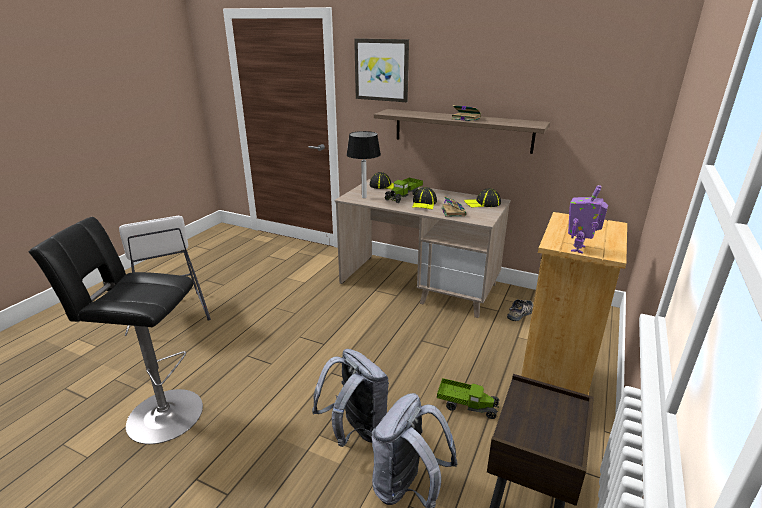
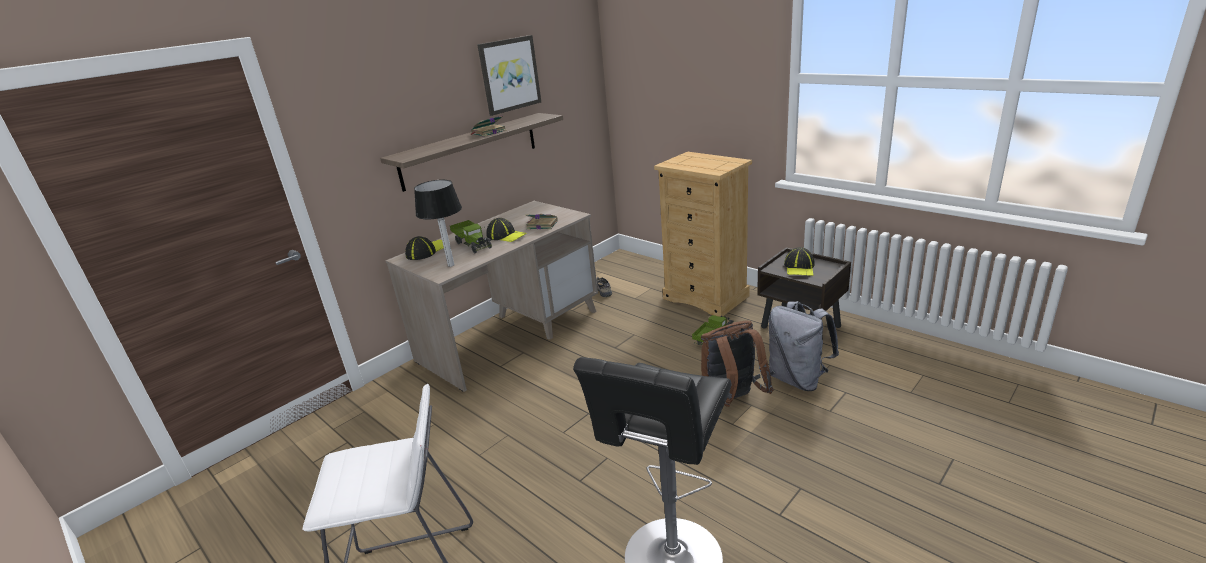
camera: 70 degrees left, 0 degrees up
(356, 431) = (731, 400): grey backpack -> brown backpack
(382, 70) = (358, 110): picture -> picture (509, 74)
(482, 203) = (532, 211): cap -> cap (799, 268)
(579, 249) = (727, 166): toy robot -> none

